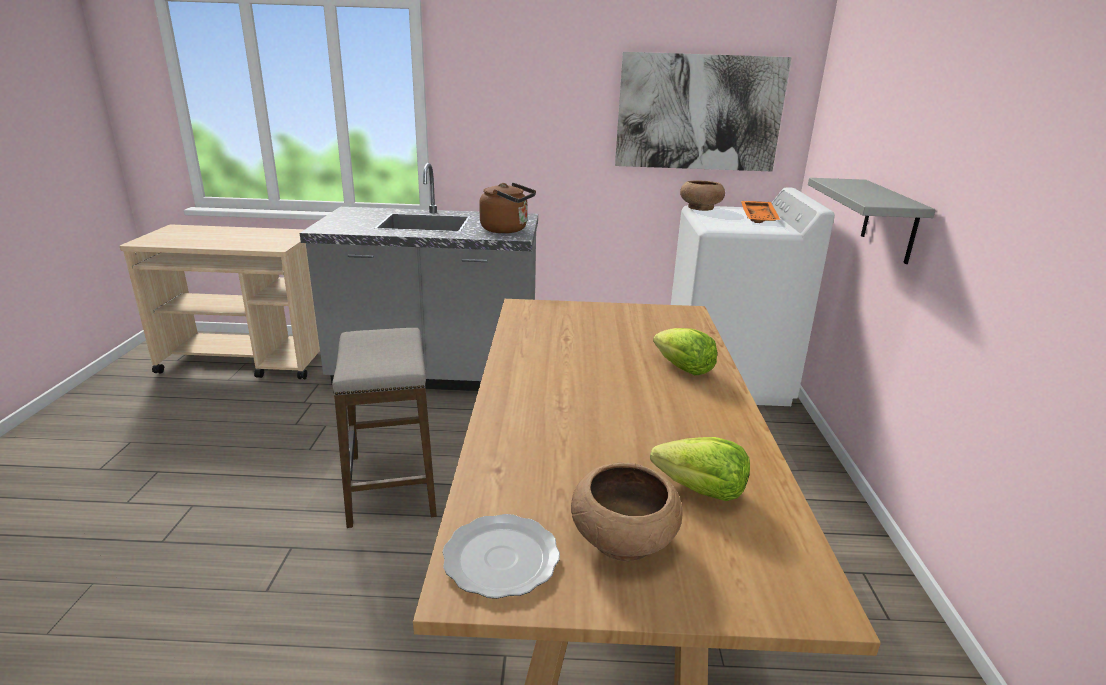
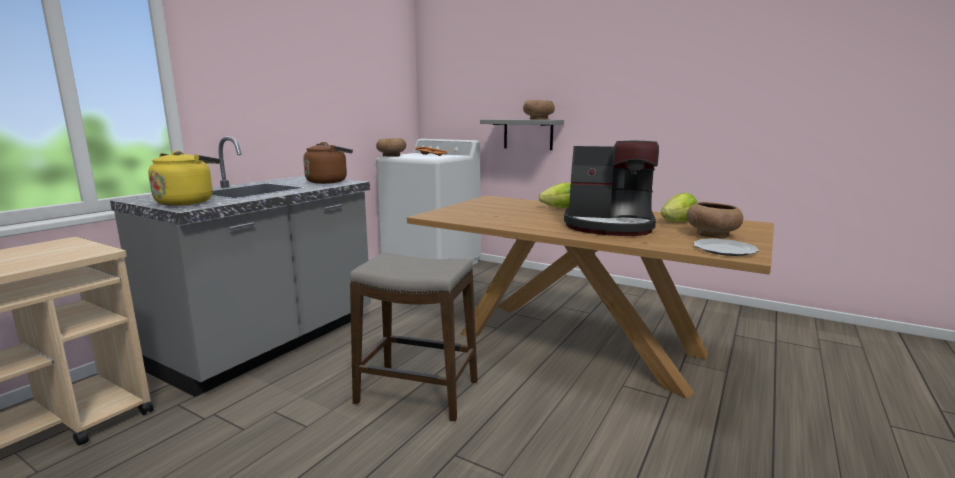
camera: 60 degrees left, 10 degrees down
(346, 222) = (187, 202): none -> yellow kettle
(588, 426) = (609, 226): none -> coffee machine
(699, 113) = (369, 94): picture -> none
(881, 198) = (538, 119): none -> brown bowl

